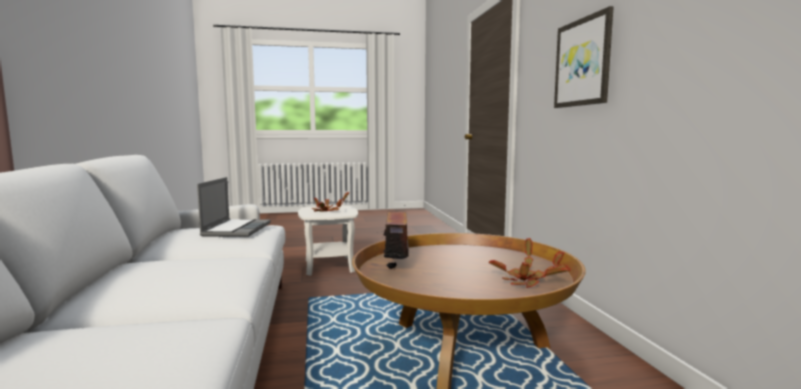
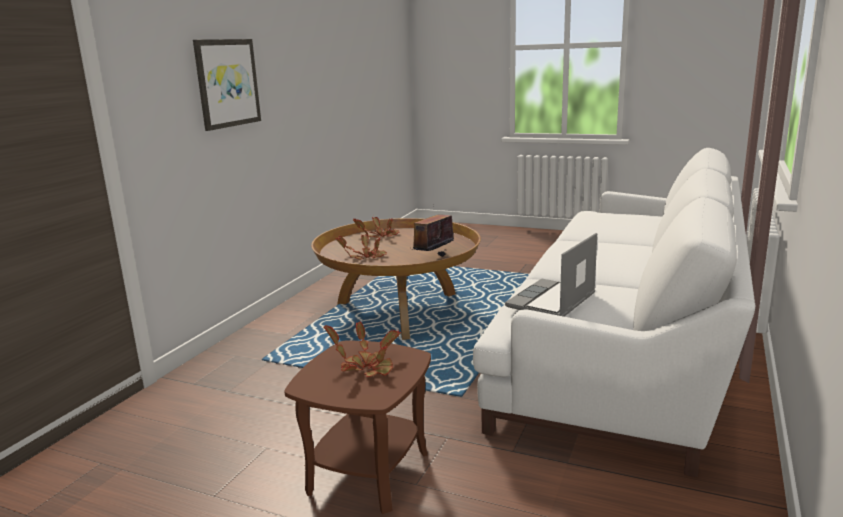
camera: 145 degrees left, 10 degrees up
(329, 266) = (368, 471): white side table -> brown side table
(468, 255) = (365, 257): none -> potted plant

